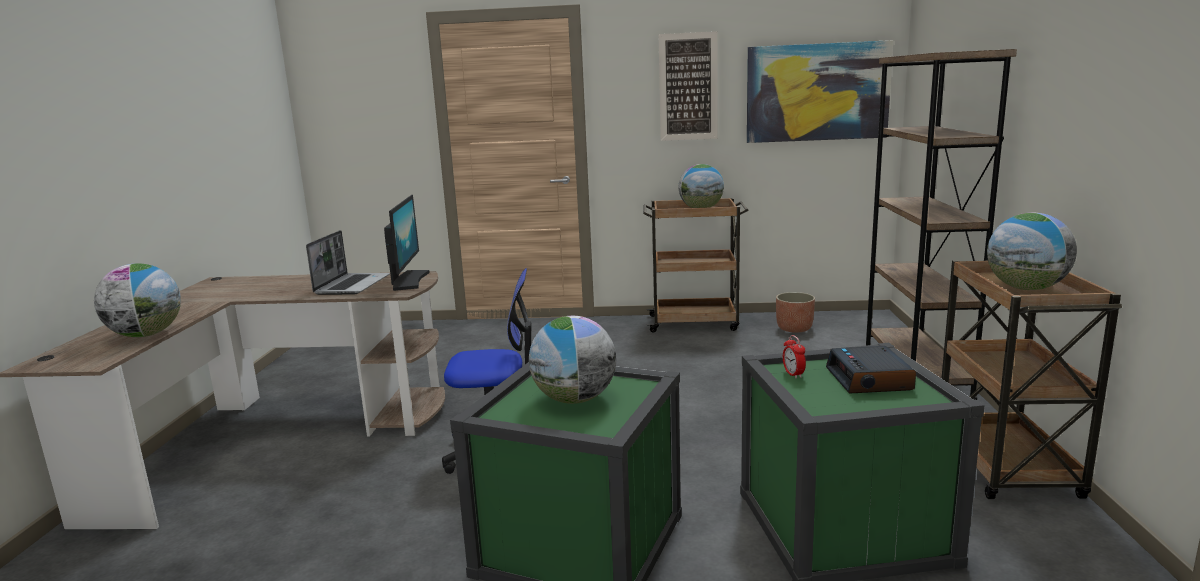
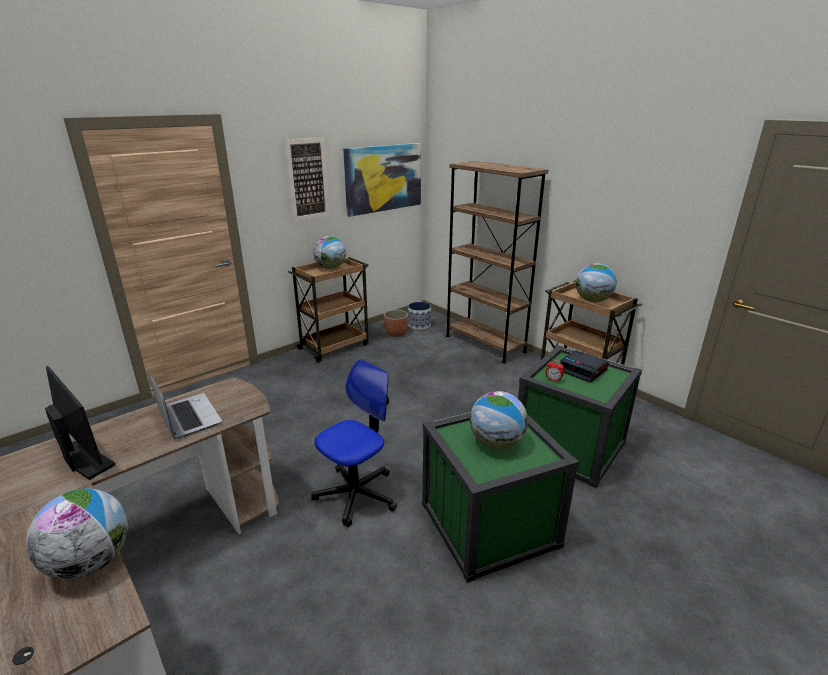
camera: 45 degrees left, 10 degrees up
(408, 281) = (232, 395): monitor -> monitor (86, 458)
(844, 328) = (419, 325): none -> planter

